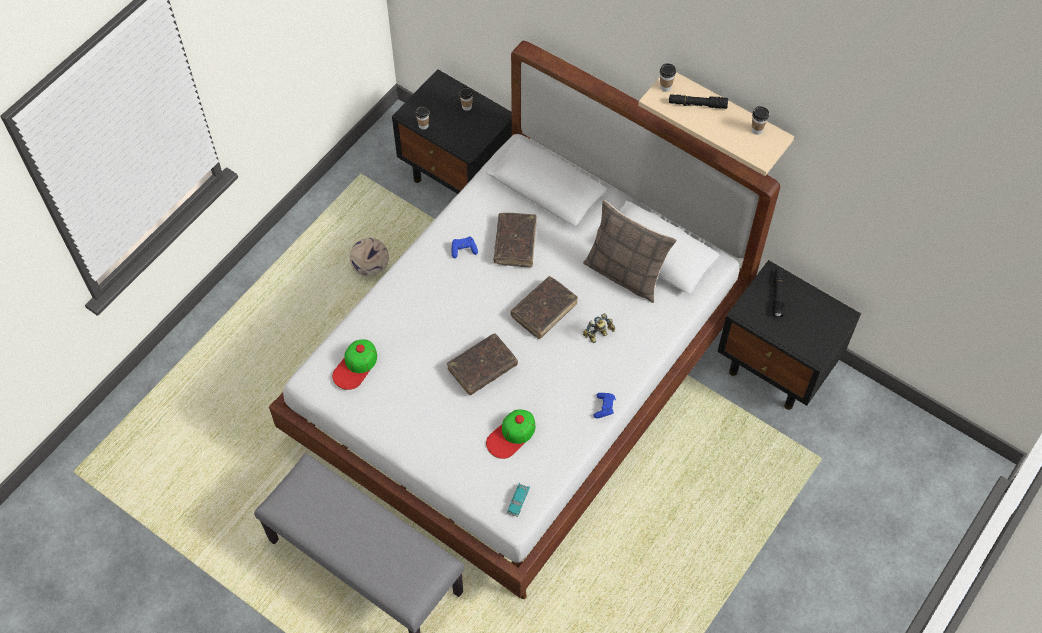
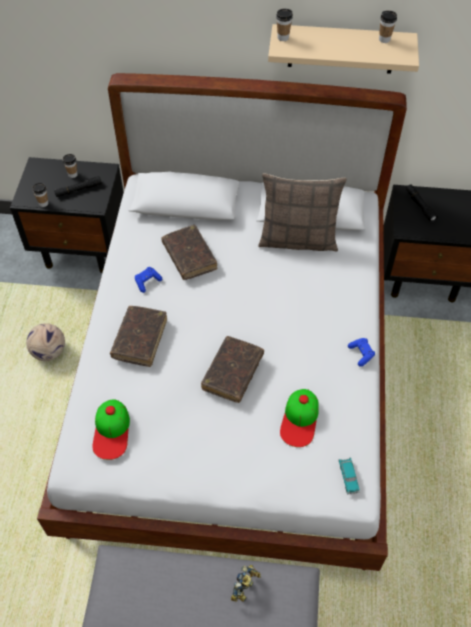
camera: 30 degrees left, 5 degrees down
(544, 310) = (252, 299): brown book -> brown book (140, 339)
(598, 335) = (313, 297): toy robot -> toy robot (245, 588)
(697, 104) = (320, 40): black flashlight -> black flashlight (78, 190)

